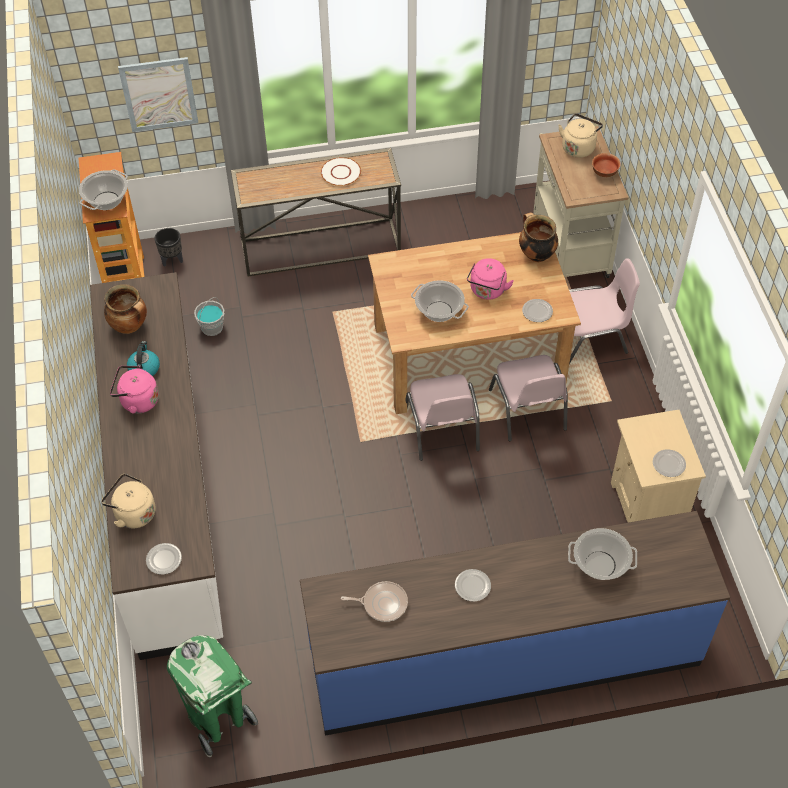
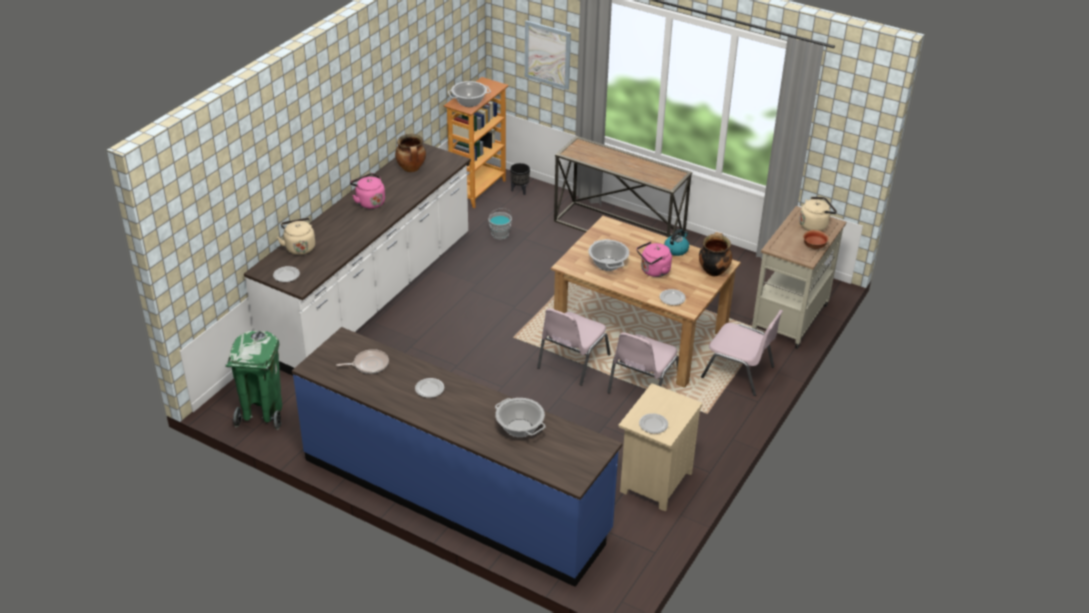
camera: 40 degrees right, 15 degrees down
(144, 368) = (393, 190): kettle -> kettle (676, 249)
(340, 173) = (641, 168): white plate -> none
(382, 603) = (369, 364): frying pan -> frying pan turned 60 degrees counterclockwise

